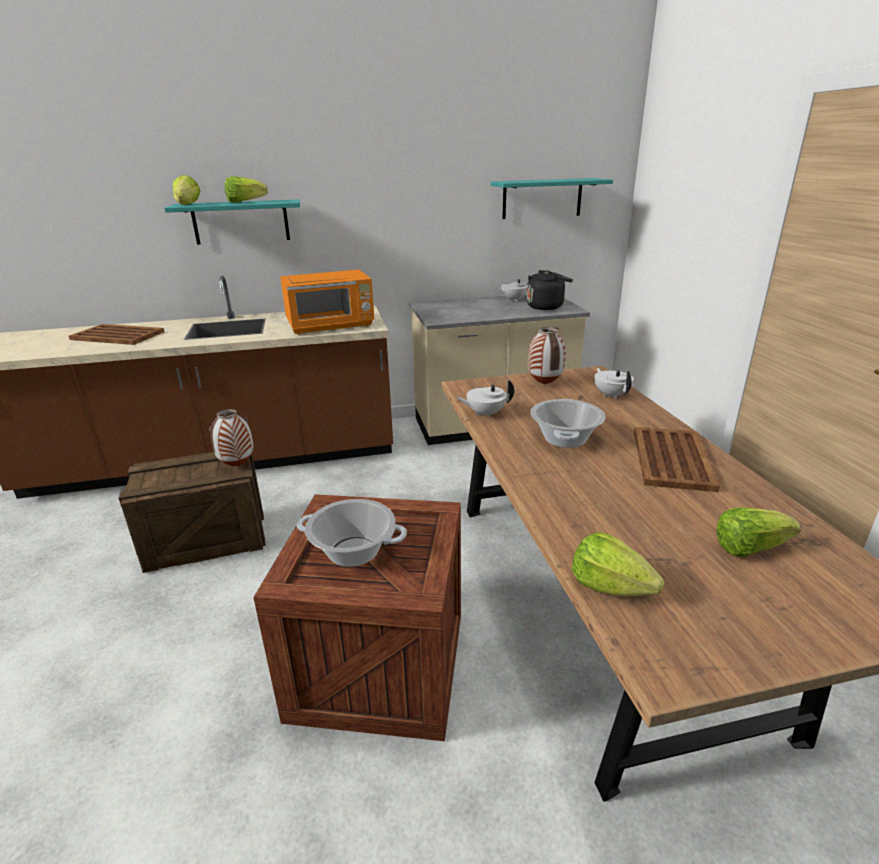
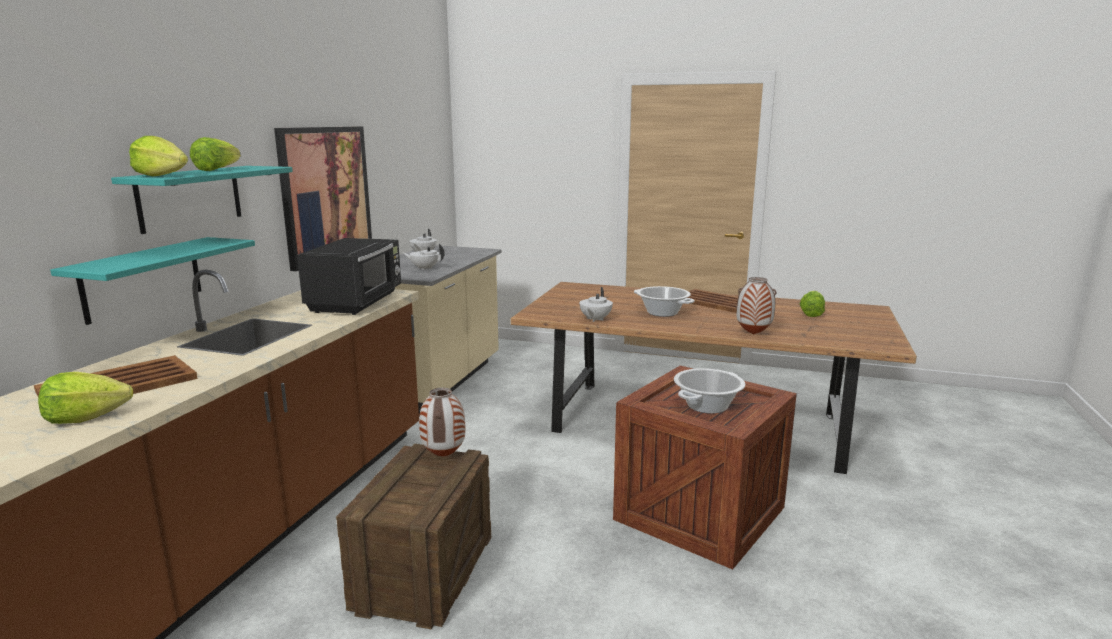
camera: 60 degrees left, 10 degrees down
(331, 326) = (357, 302): orange microwave -> black microwave
(396, 228) = (326, 194): none -> picture
(542, 198) = (411, 158): turquoise shelf -> turquoise shelf (143, 279)
(543, 384) = (568, 298): vase -> vase (752, 334)
(547, 306) = (464, 252): black kettle -> none
(610, 586) = (826, 340): lettuce -> lettuce (86, 418)
(611, 395) = (614, 291): white teapot -> white teapot (425, 268)

